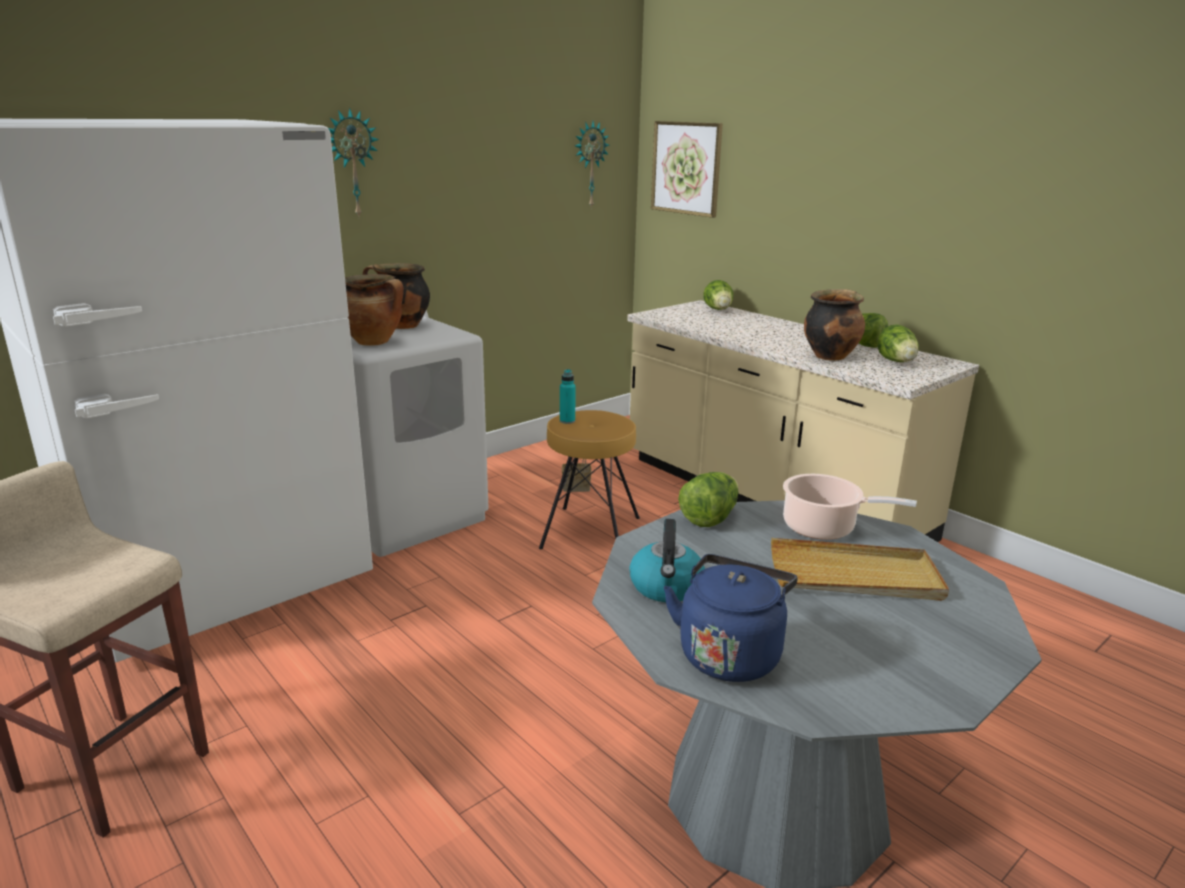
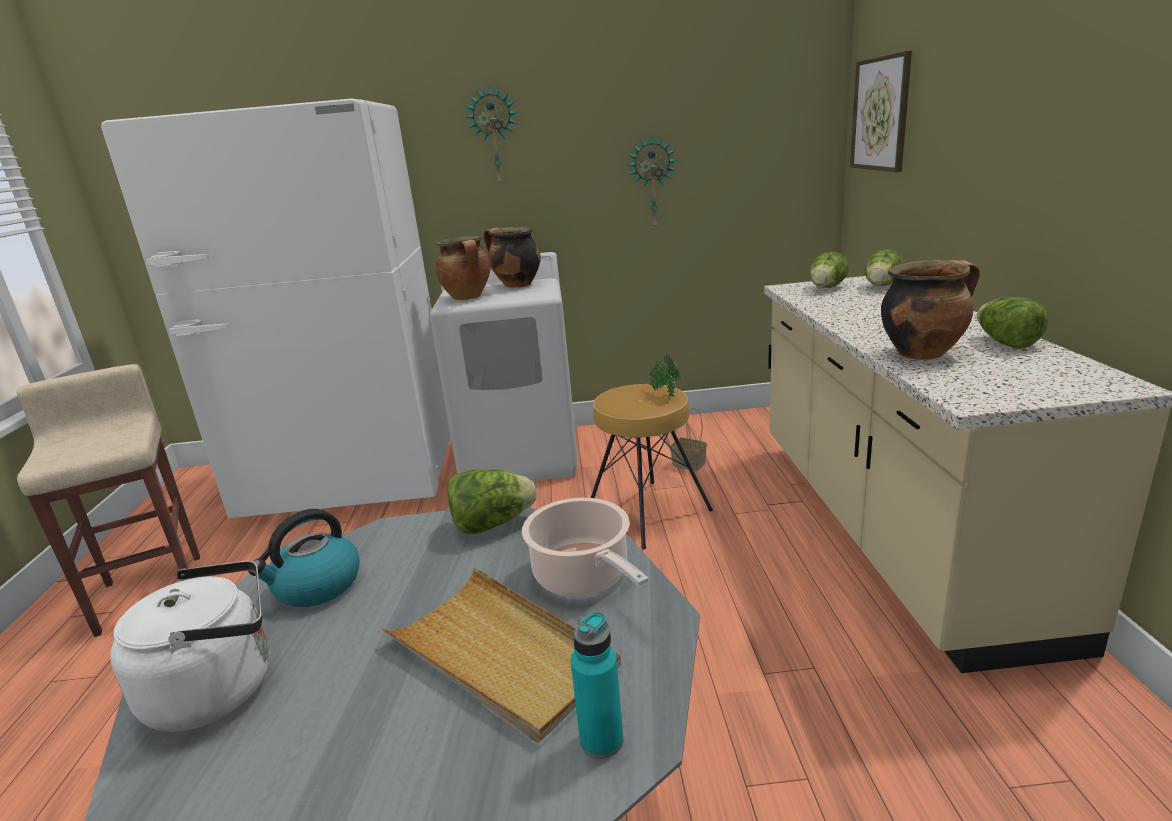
camera: 40 degrees right, 0 degrees up
(567, 421) = (619, 392): turquoise bottle -> turquoise bottle (601, 740)
(589, 165) = (773, 121): wall clock -> wall clock (652, 183)
(609, 417) = (665, 394): none -> potted plant
(730, 653) = (220, 688): blue kettle -> white kettle
(897, 362) = (1017, 372): lettuce -> lettuce (826, 288)

